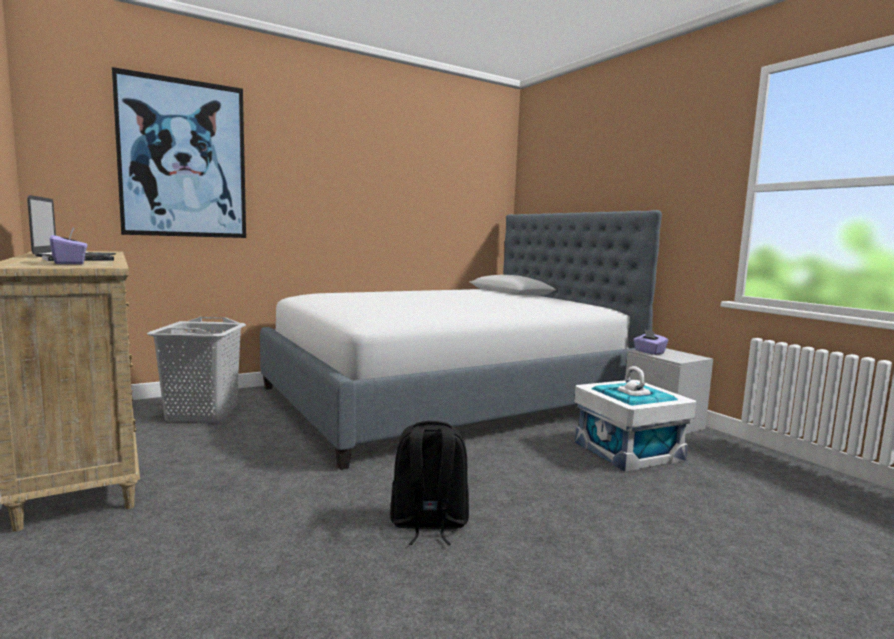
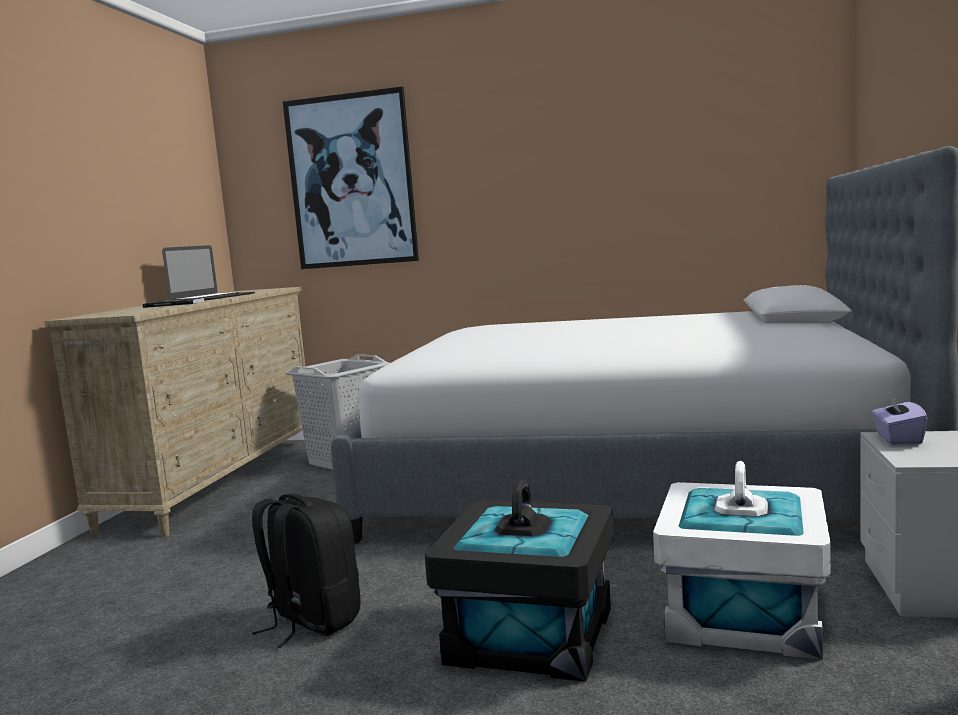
camera: 45 degrees right, 0 degrees up
(70, 263) = (134, 310): purple tissue box -> none
(567, 488) = (532, 635): none -> black storage box

